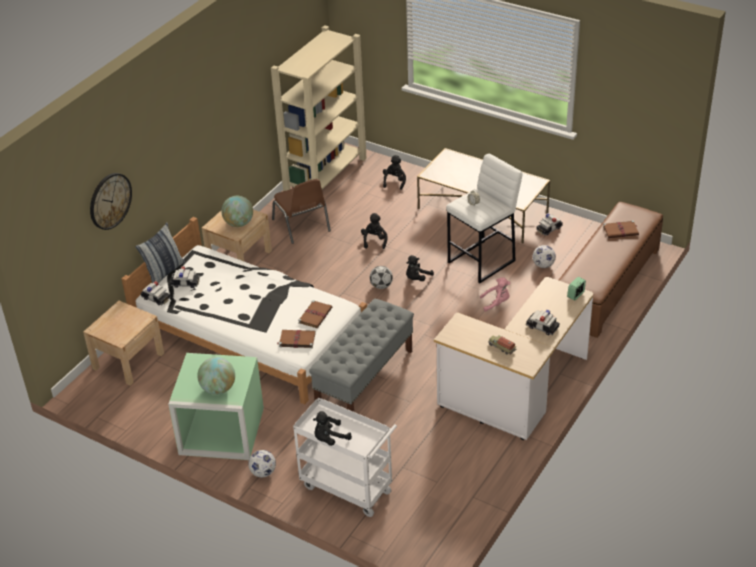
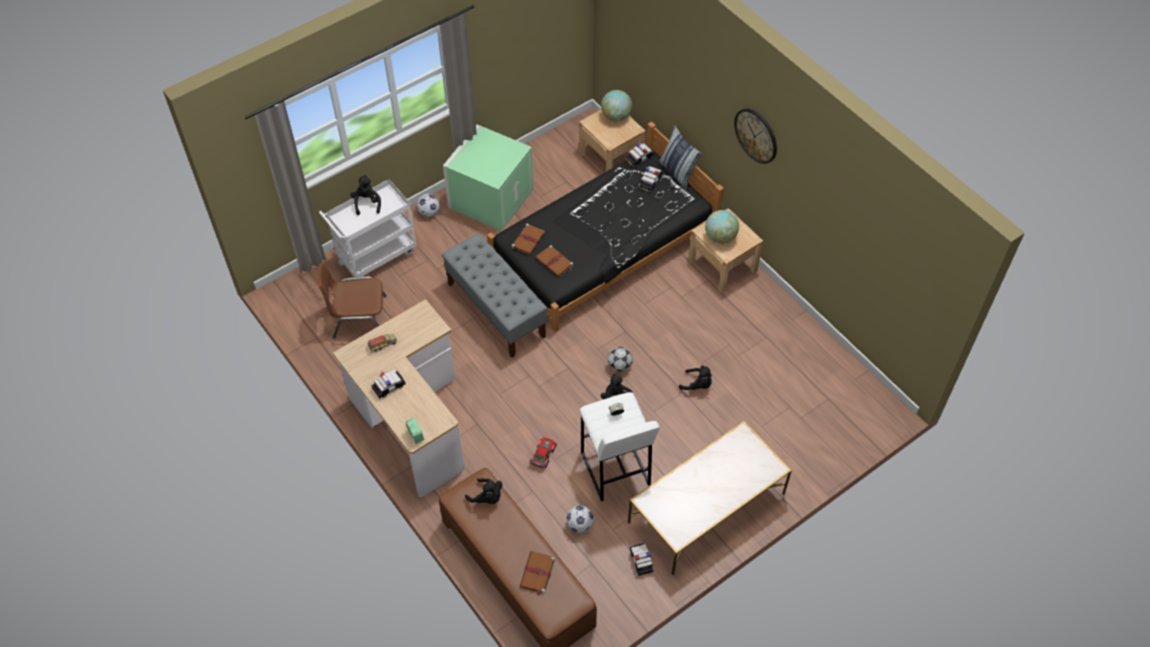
camera: 110 degrees right, 15 degrees up
(110, 201) = (667, 65): wall clock -> wall clock (756, 135)
(218, 389) = (474, 156): globe -> globe (616, 116)
(249, 332) = (604, 245): white bed -> black bed
(302, 226) = (753, 330): brown chair -> brown chair (358, 317)
(325, 175) = (842, 379): beige bookcase -> none
(394, 181) = (801, 441): black plush toy -> black plush toy (487, 497)
(496, 303) = (542, 454): pink plush toy -> toy car

